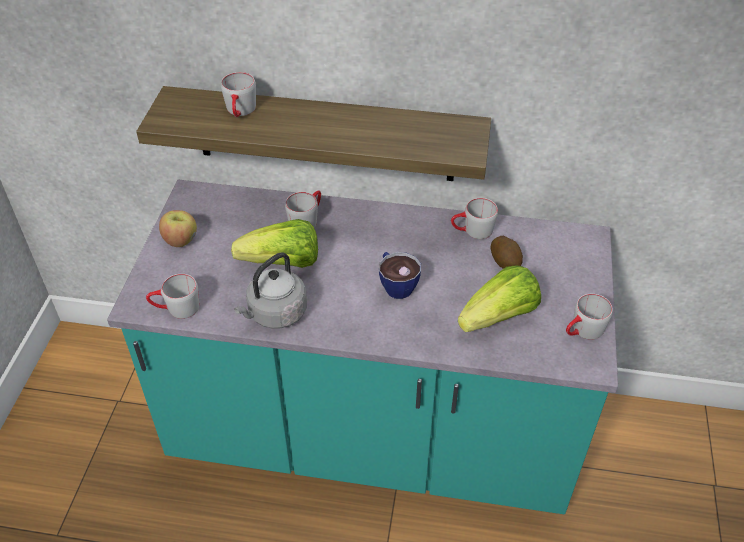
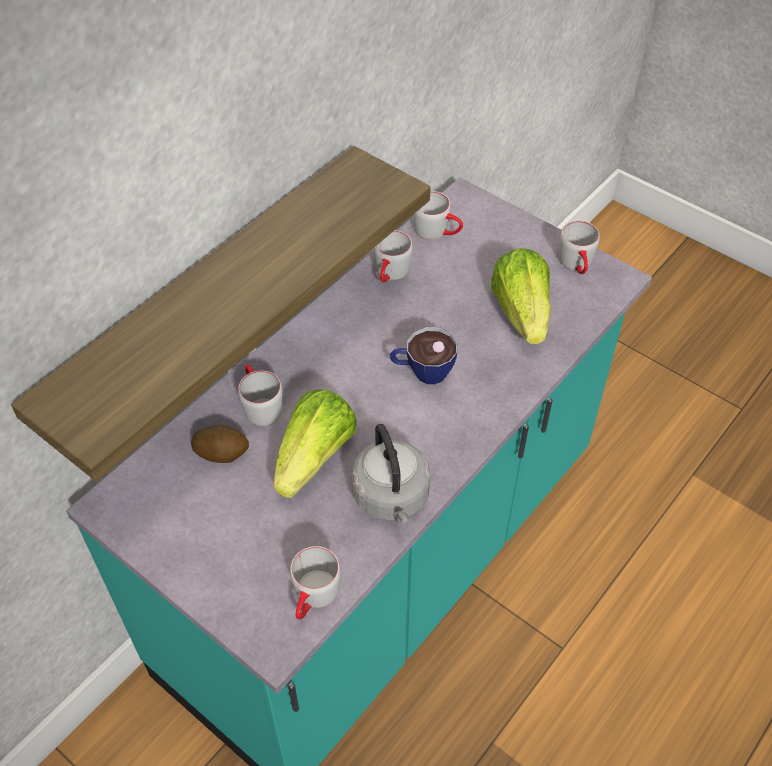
camera: 60 degrees left, 5 degrees up
(181, 240) = (192, 549): apple -> none
(240, 112) = (152, 343): grey mug -> grey mug (438, 231)
(505, 261) = (452, 271): potato -> potato (222, 452)

